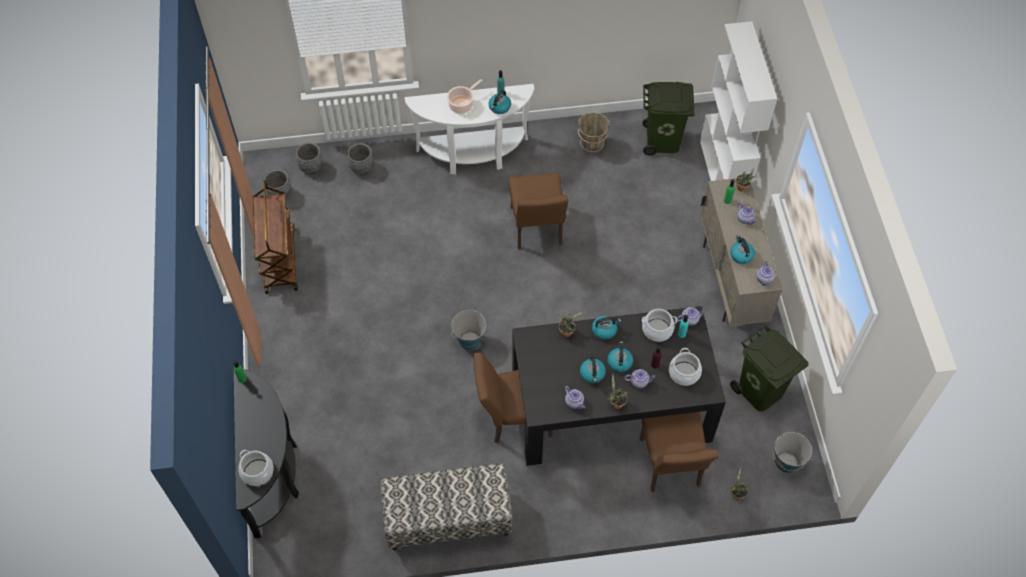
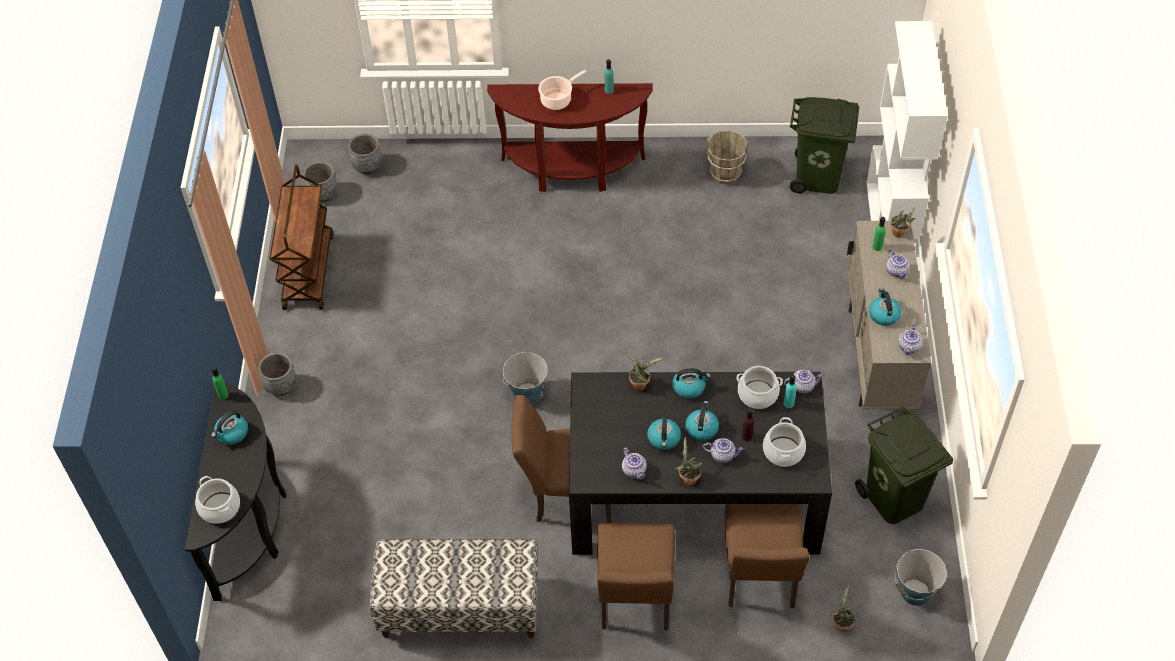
camera: 10 degrees right, 5 degrees down
(362, 168) = (430, 173): grey planter -> grey planter (281, 386)
(473, 155) = (572, 171): white console table -> brown console table
(499, 107) = (604, 107): kettle -> kettle (232, 433)
(537, 230) = (636, 269): brown chair -> brown chair (635, 602)

